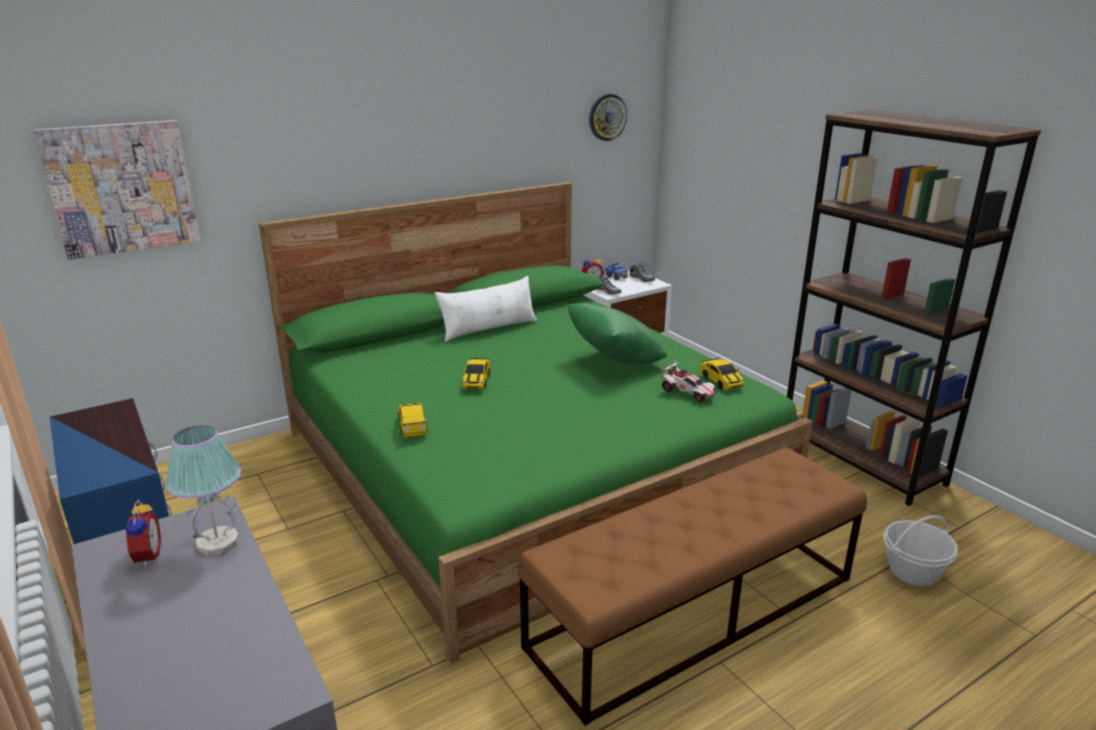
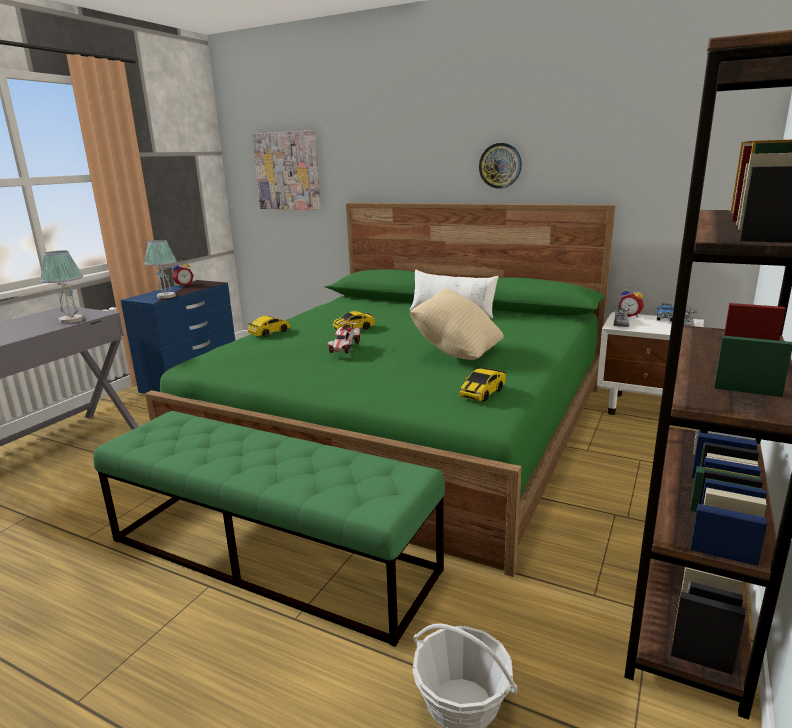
camera: 60 degrees right, 5 degrees down
(130, 455) = (166, 296): none -> table lamp
(145, 557) = (56, 315): alarm clock -> alarm clock (183, 285)
(607, 117) = (683, 139): wall clock -> wall clock (500, 165)
(615, 362) = (457, 353): green pillow -> beige pillow
(687, 393) = (433, 385): toy car -> toy car (344, 347)
(695, 611) = (271, 555): brown bench -> green bench

